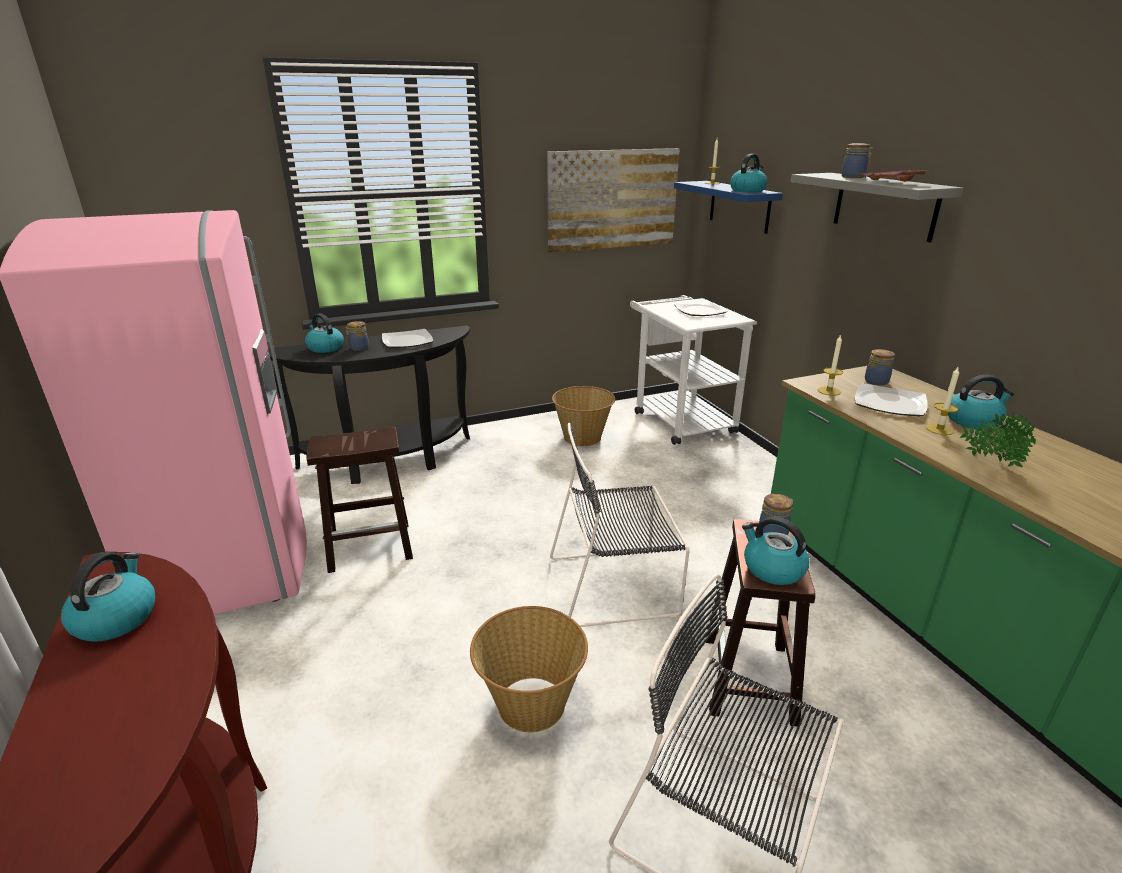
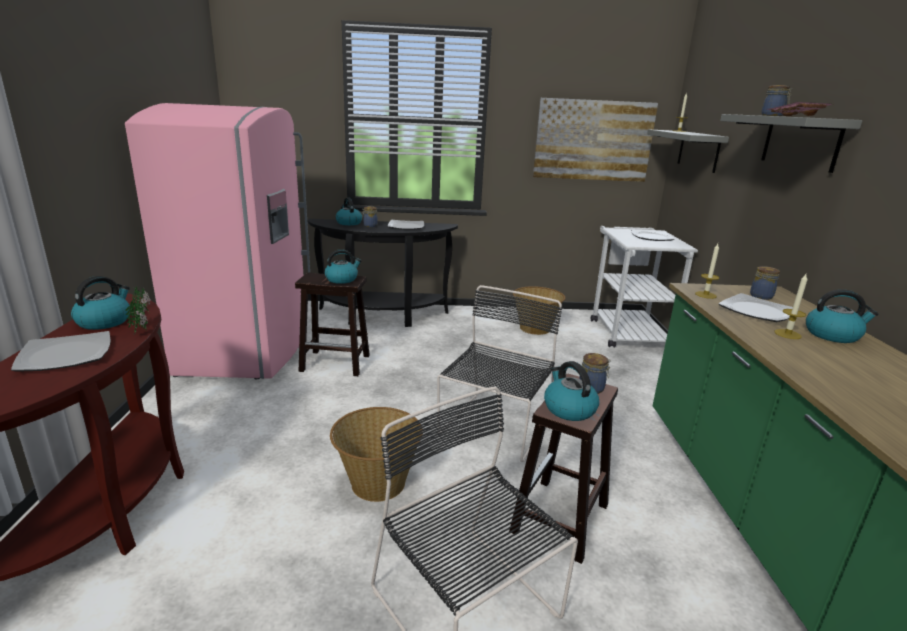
camera: 20 degrees right, 5 degrees down
(112, 702) = (66, 354): none -> plate
(617, 585) = (494, 428): black chair -> black chair turned 105 degrees clockwise
(739, 206) = (698, 150): blue shelf -> grey shelf
(747, 190) = (698, 134): kettle -> kettle (342, 279)
(990, 460) = (816, 362): potted plant -> potted plant (143, 329)

